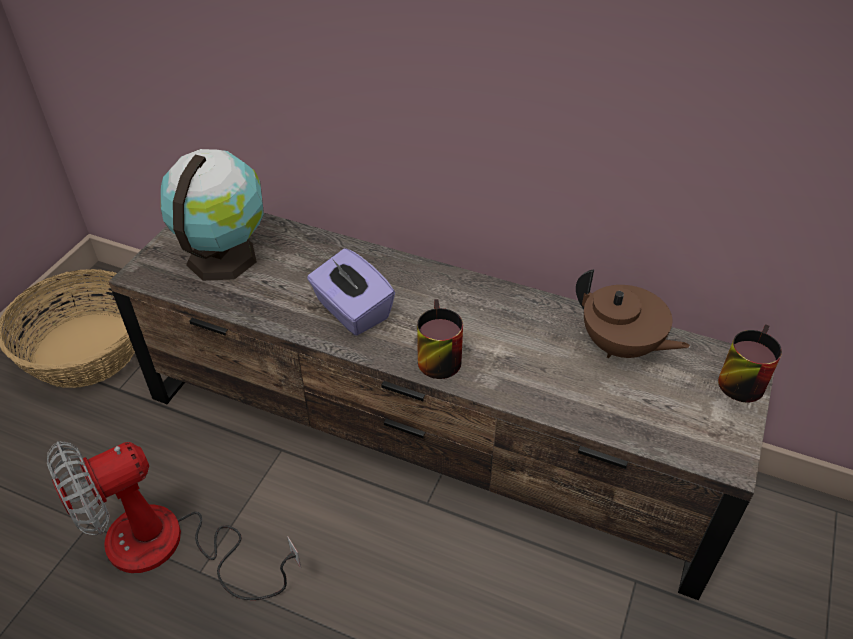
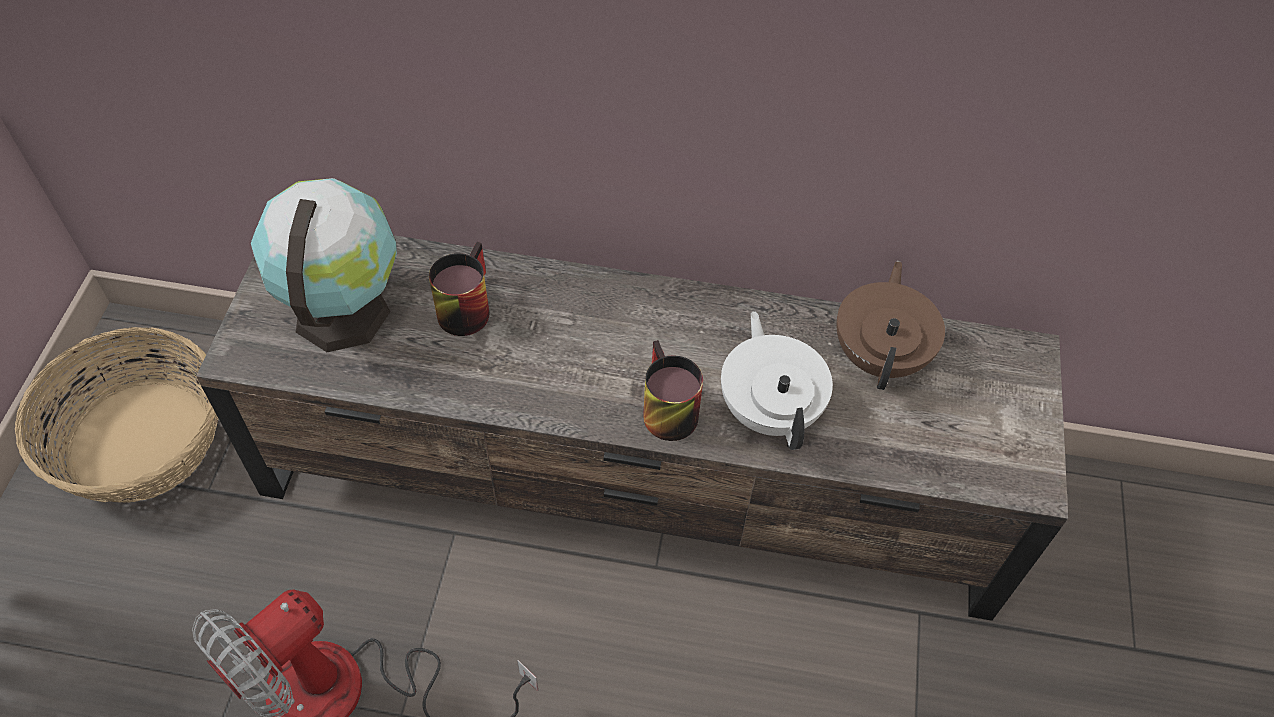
camera: 15 degrees left, 10 degrees up
(352, 311) = (540, 363): purple tissue box -> none
(519, 369) = (770, 409): none -> white teapot
(620, 346) = (881, 355): brown teapot -> brown teapot turned 105 degrees counterclockwise
(739, 377) = (1023, 372): mug -> mug (462, 306)

